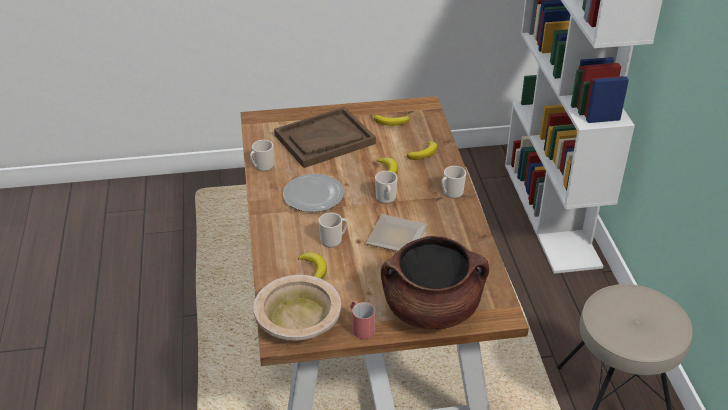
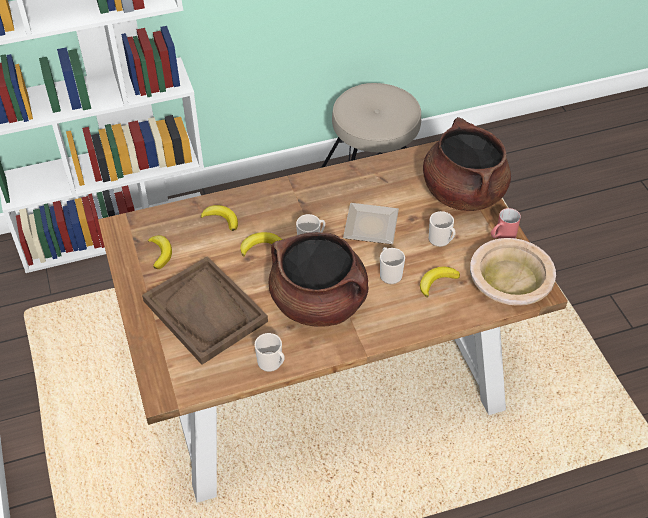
camera: 100 degrees left, 10 degrees up
(313, 196) = (319, 303): plate -> brown cooking pot
(451, 193) = (290, 192): mug -> mug (441, 240)

